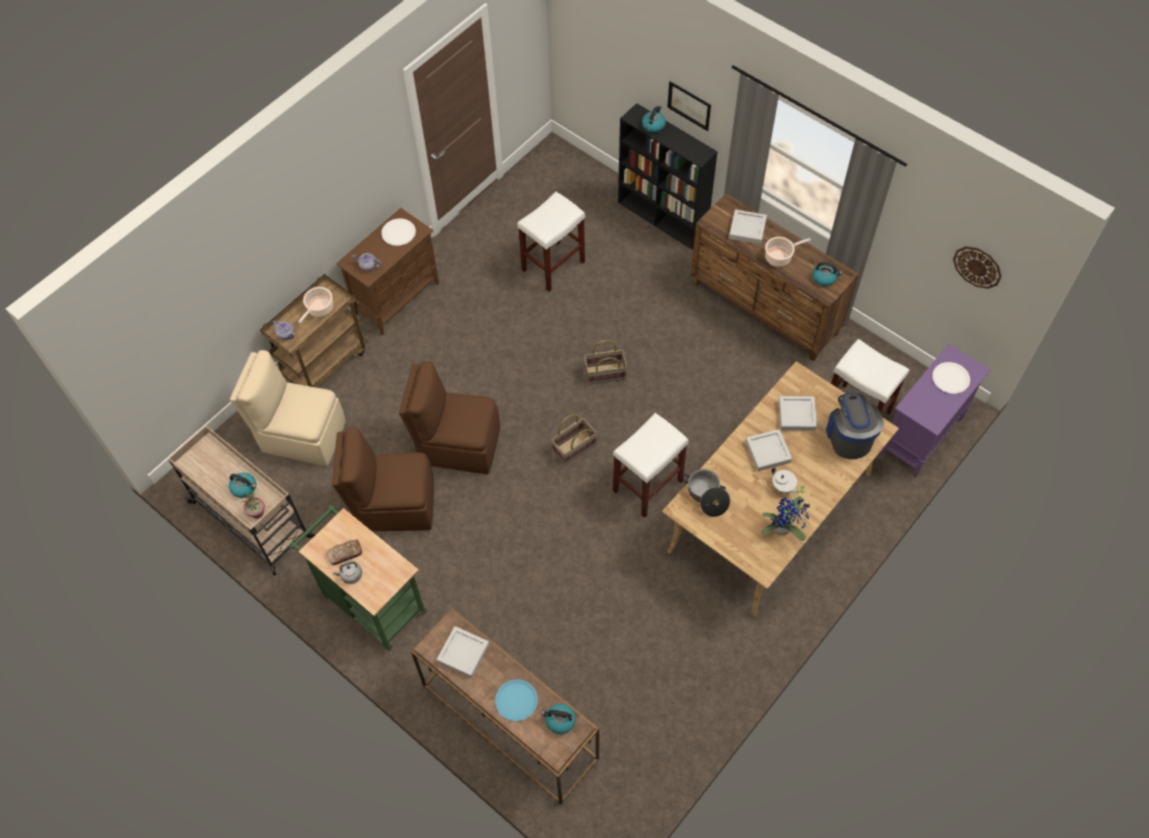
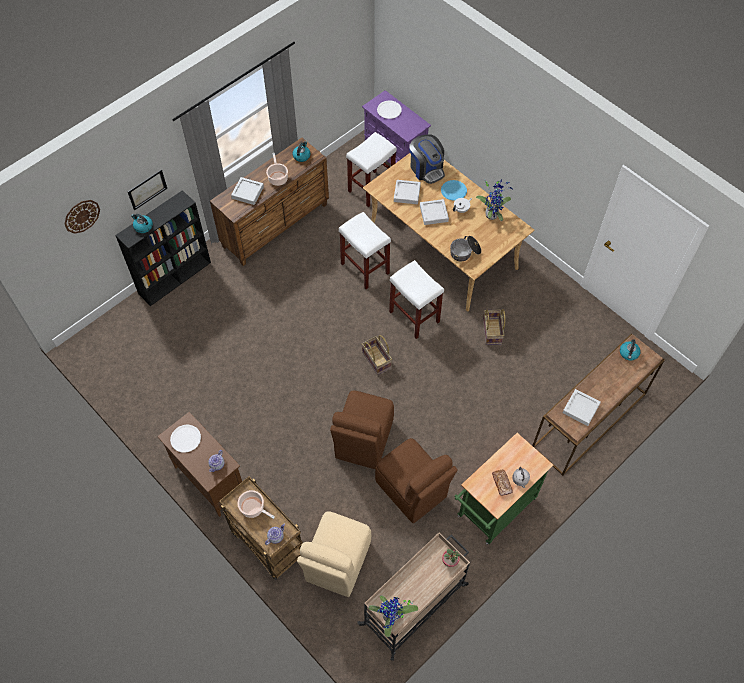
camera: 85 degrees left, 0 degrees up
(193, 458) = (391, 618): none -> potted plant
(244, 488) = (425, 573): kettle -> none
(394, 505) = (412, 490): brown chair -> brown chair turned 45 degrees counterclockwise
(516, 700) = (615, 378): blue plate -> blue plate (453, 190)
(553, 265) = (203, 358): white stool -> white stool (364, 268)
(605, 374) = (315, 333): basket -> basket (492, 332)
(849, 436) = (426, 169): coffee machine -> coffee machine turned 120 degrees counterclockwise
(977, 266) = (342, 54): wall clock -> wall clock (82, 216)

